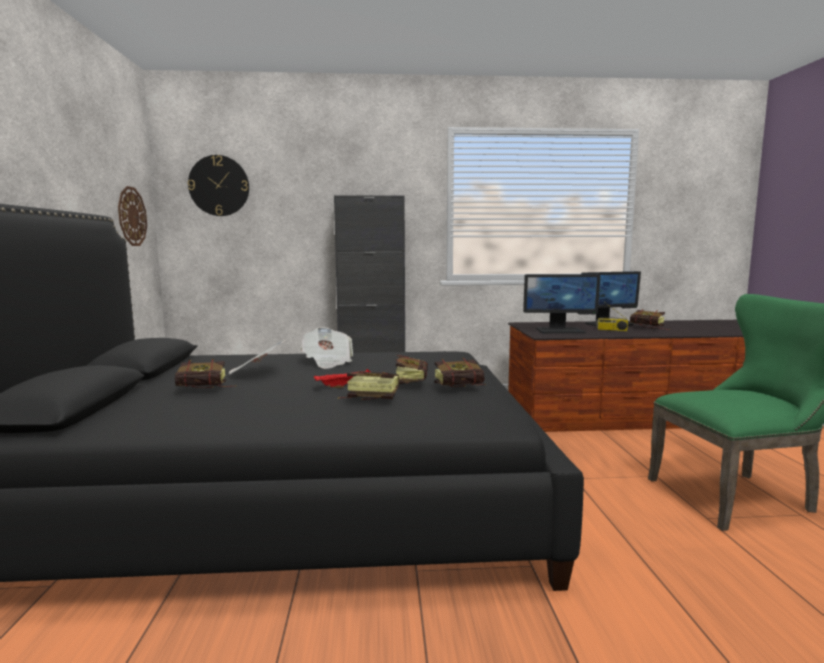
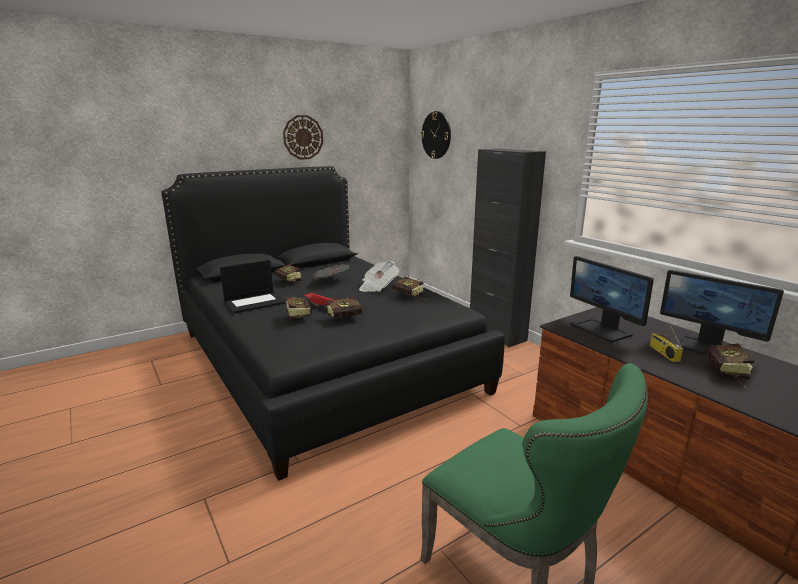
camera: 60 degrees right, 10 degrees up
(132, 216) = (377, 160): wall clock -> wall clock (303, 137)
(255, 414) = (254, 302): none -> laptop
(463, 388) = (349, 334): book -> book (410, 297)

